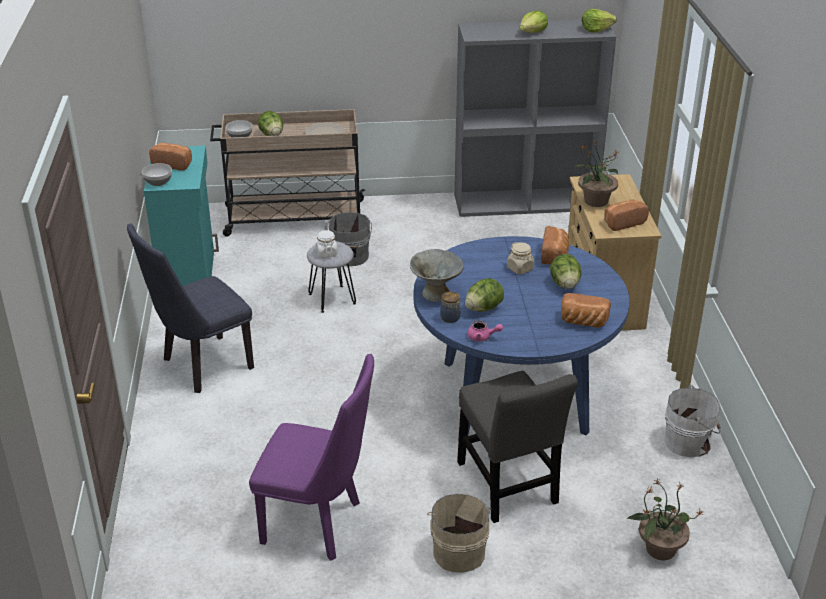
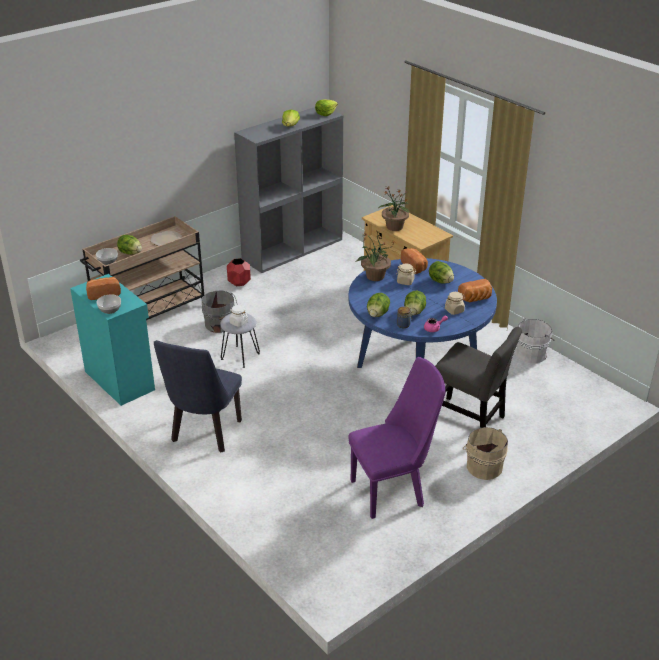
camera: 35 degrees left, 0 degrees up
(423, 218) = (239, 282): none -> red planter
(436, 294) = (377, 314): grey bowl -> lettuce
(536, 325) = (454, 310): none -> beige jar
(622, 222) = (424, 235): bread -> none
(659, 549) = (576, 416): potted plant -> potted plant (374, 276)

